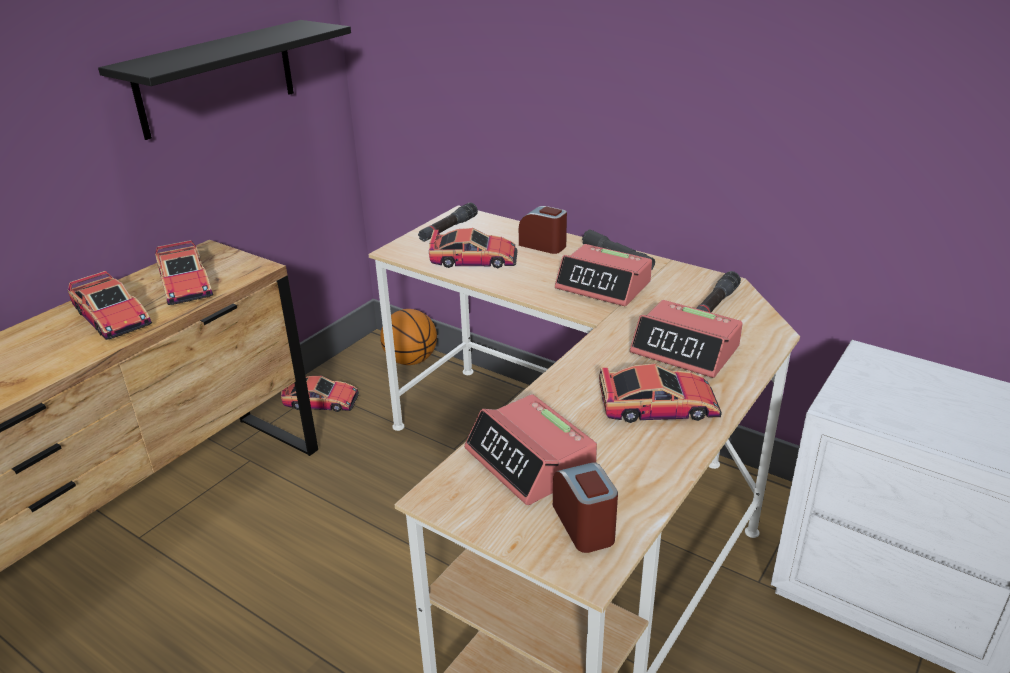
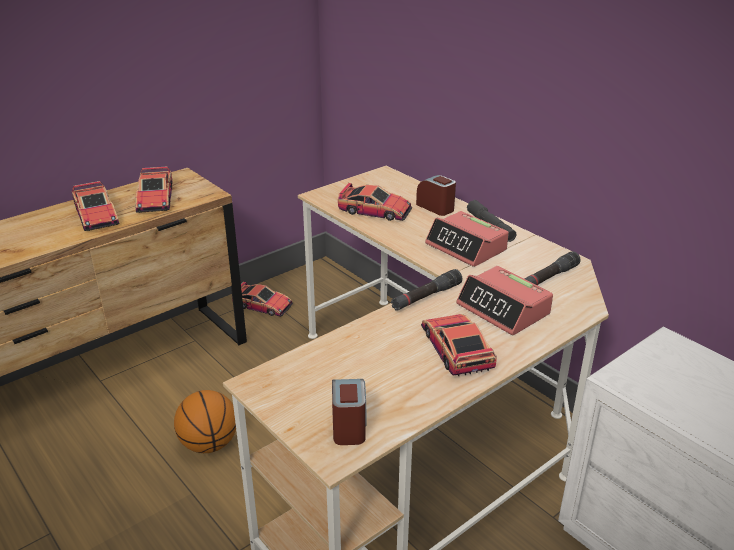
camera: 15 degrees right, 0 degrees up
(217, 78) = (207, 46): black shelf -> none
(411, 360) = (342, 285): basketball -> basketball (209, 444)
(448, 229) = (368, 184): black flashlight -> black flashlight (426, 297)
(530, 461) = (334, 371): alarm clock -> none
(658, 406) = (456, 349): toy car -> toy car turned 120 degrees counterclockwise

